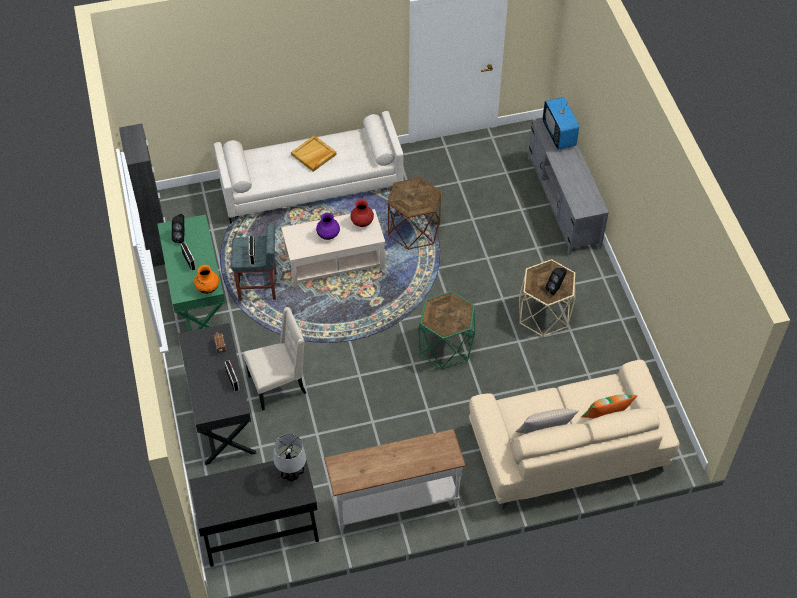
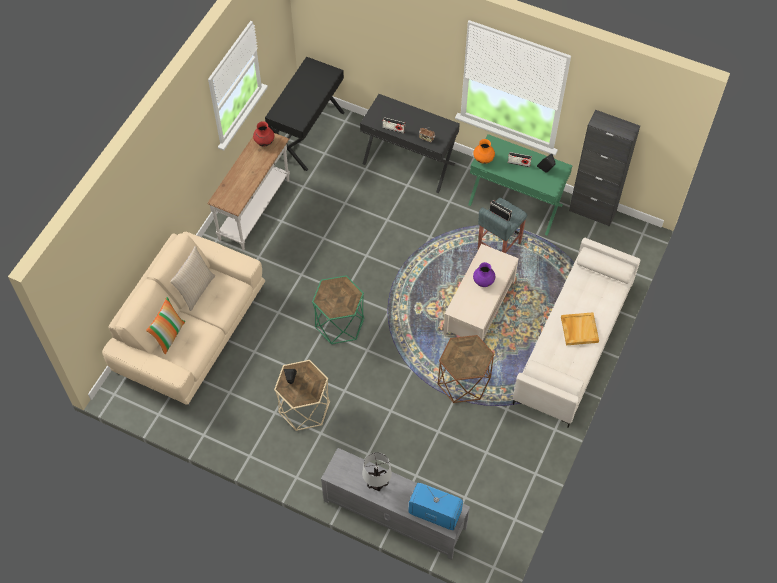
camera: 130 degrees right, 5 degrees up
(278, 385) = (402, 206): beige chair -> none
(292, 475) = (294, 117): table lamp -> table lamp (376, 484)
(362, 223) = (476, 311): red vase -> red vase (264, 142)

